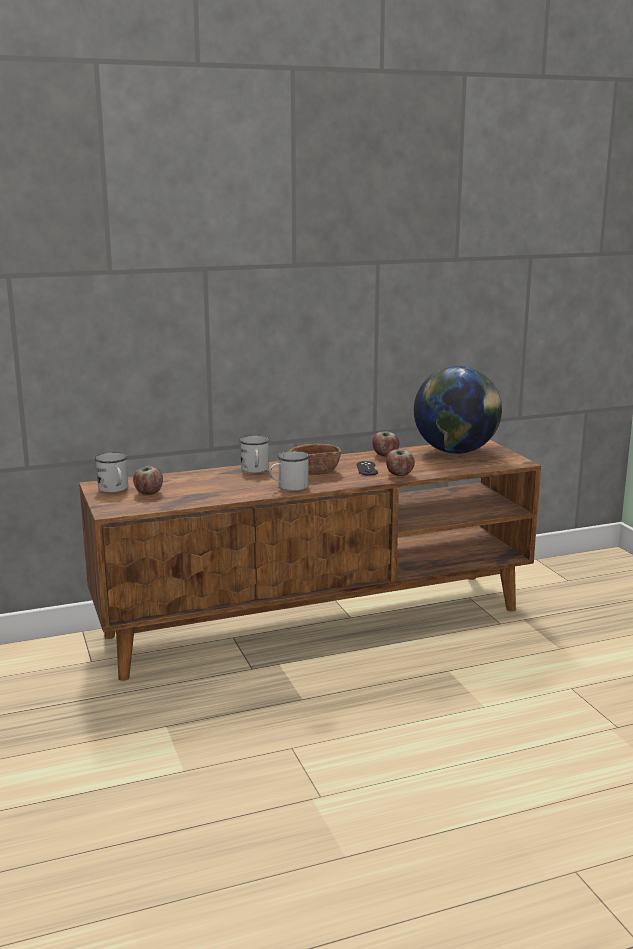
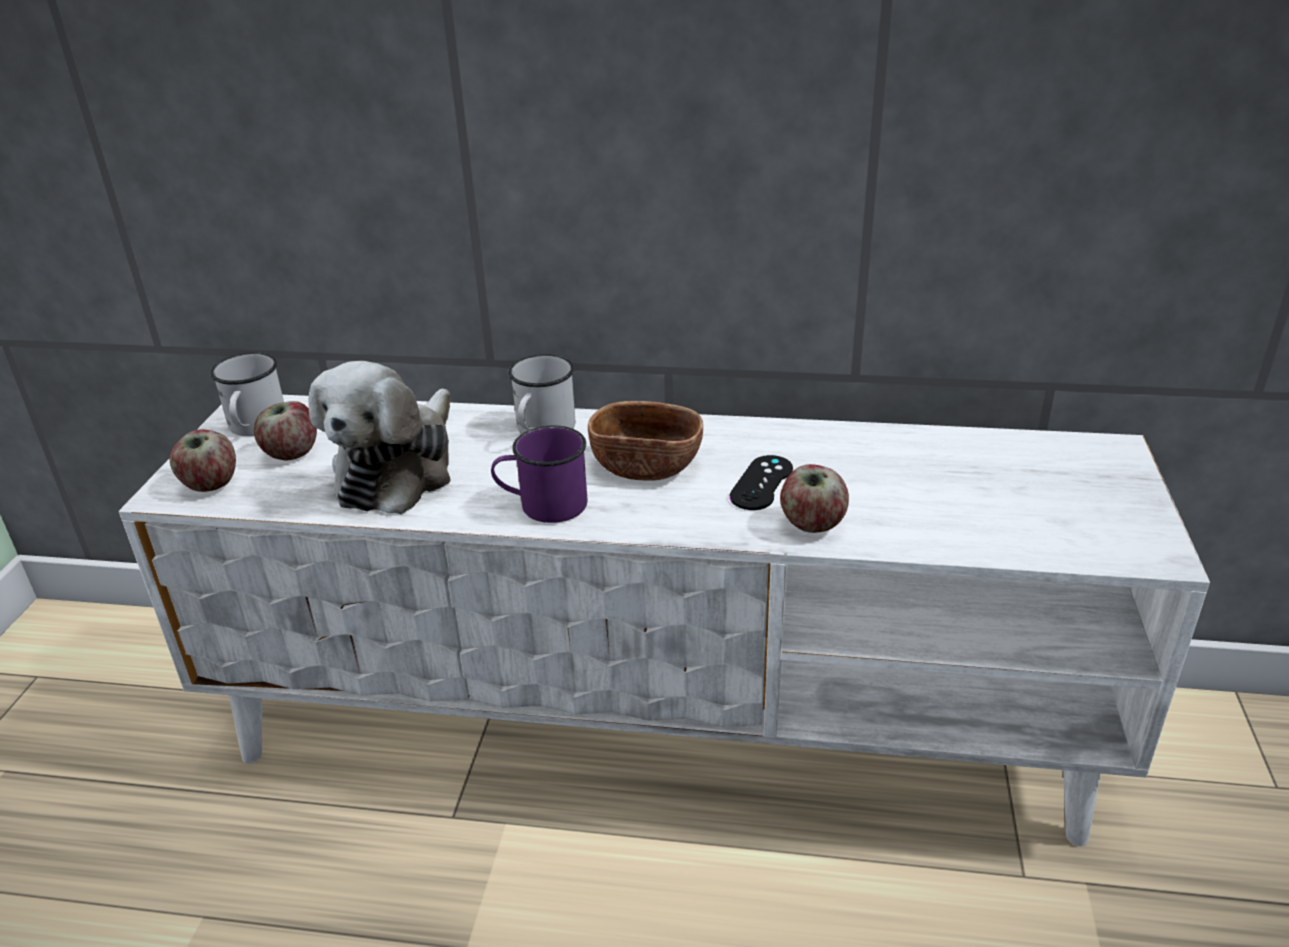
camera: 30 degrees right, 15 degrees up
(209, 489) = (398, 470): none -> plush toy
(289, 487) = (543, 505): white mug -> purple mug
(317, 621) = (658, 728): brown tv stand -> white tv stand
(385, 455) = (845, 443): apple -> apple (210, 484)
(455, 452) = (1018, 472): globe -> none

